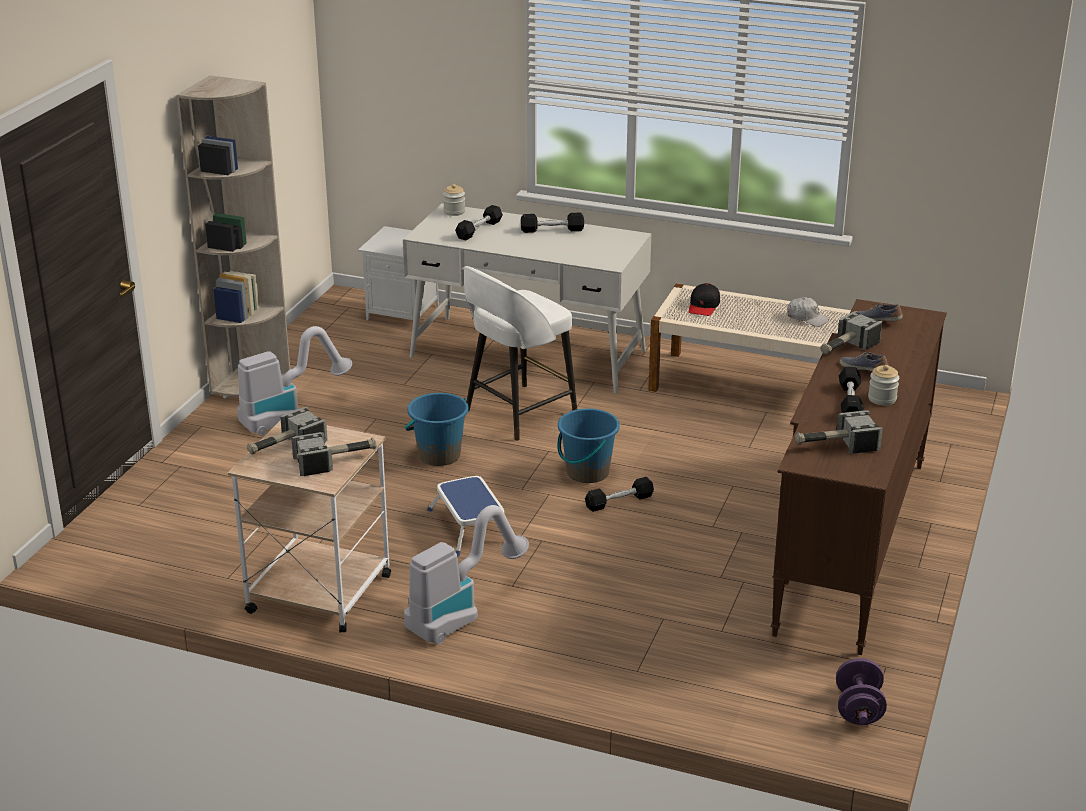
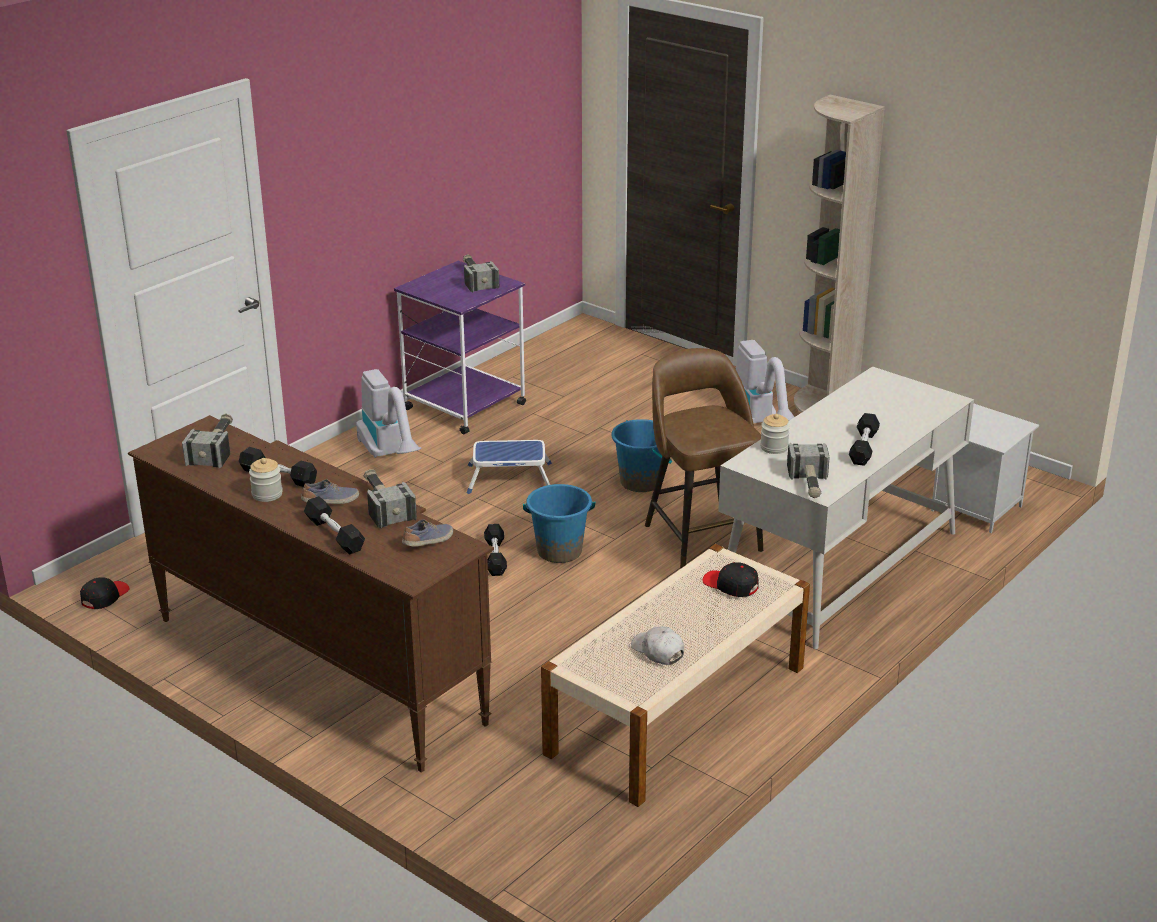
camera: 110 degrees right, 0 degrees up
(317, 592) = (465, 405): beige cart -> purple cart
(336, 461) = (439, 293): hammer -> hammer (809, 484)
(454, 212) = (942, 402): jar -> jar (774, 447)
(479, 230) = (881, 407): black dumbbell -> black dumbbell (335, 535)
(517, 413) = (701, 536): white stool -> brown stool
(807, 318) = (658, 651): white cap -> white cap turned 90 degrees clockwise
(858, 709) = (104, 597): purple dumbbell -> black cap

